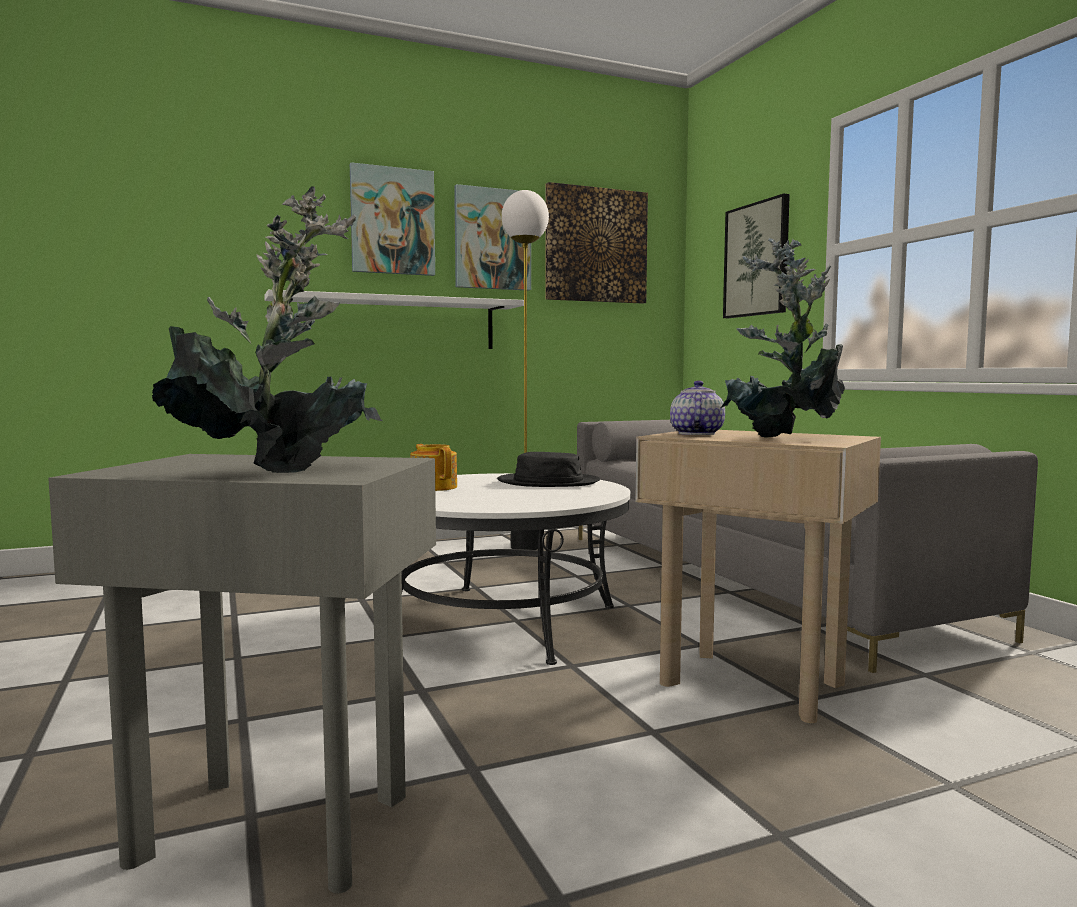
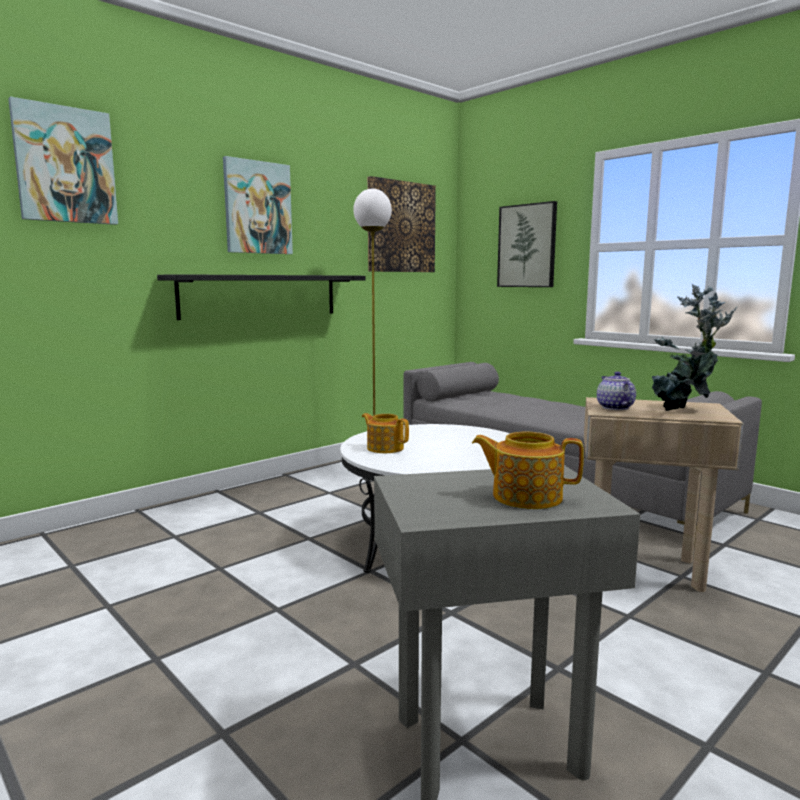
camera: 20 degrees left, 5 degrees up
(280, 469) = (525, 496): potted plant -> teapot
(394, 323) = (260, 295): white shelf -> black shelf
(492, 239) = (331, 223): picture -> picture (65, 165)
(548, 482) = (455, 434): black hat -> none

